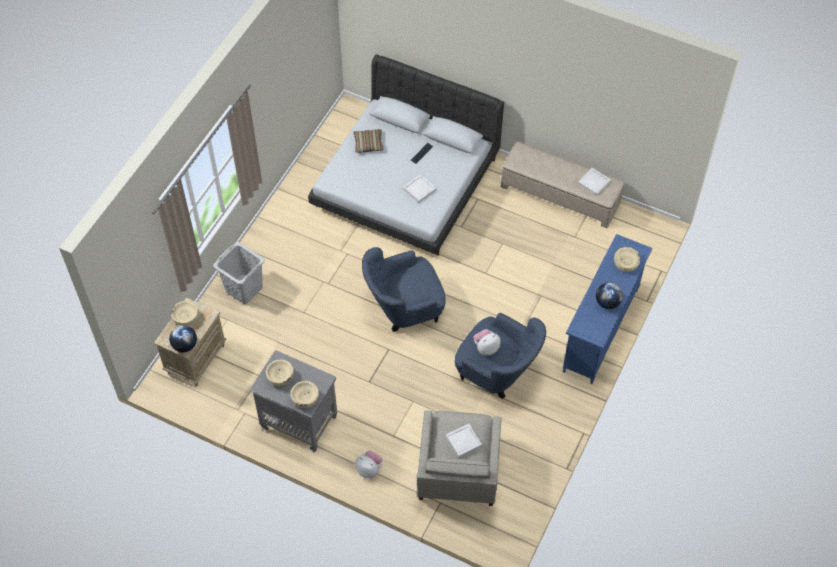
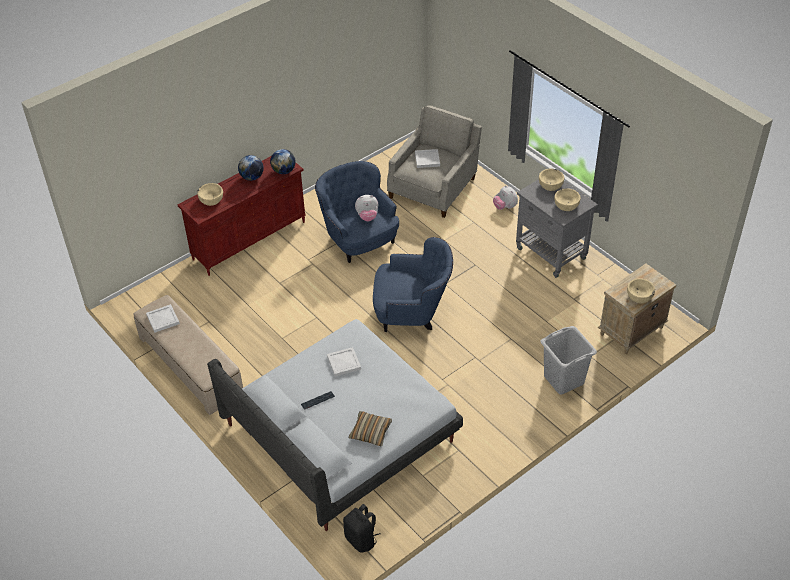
camera: 155 degrees left, 10 degrees down
(185, 345) = (646, 273): globe -> globe (284, 171)
(349, 118) = (361, 539): none -> black backpack
(601, 331) = (249, 240): blue dresser -> red dresser

